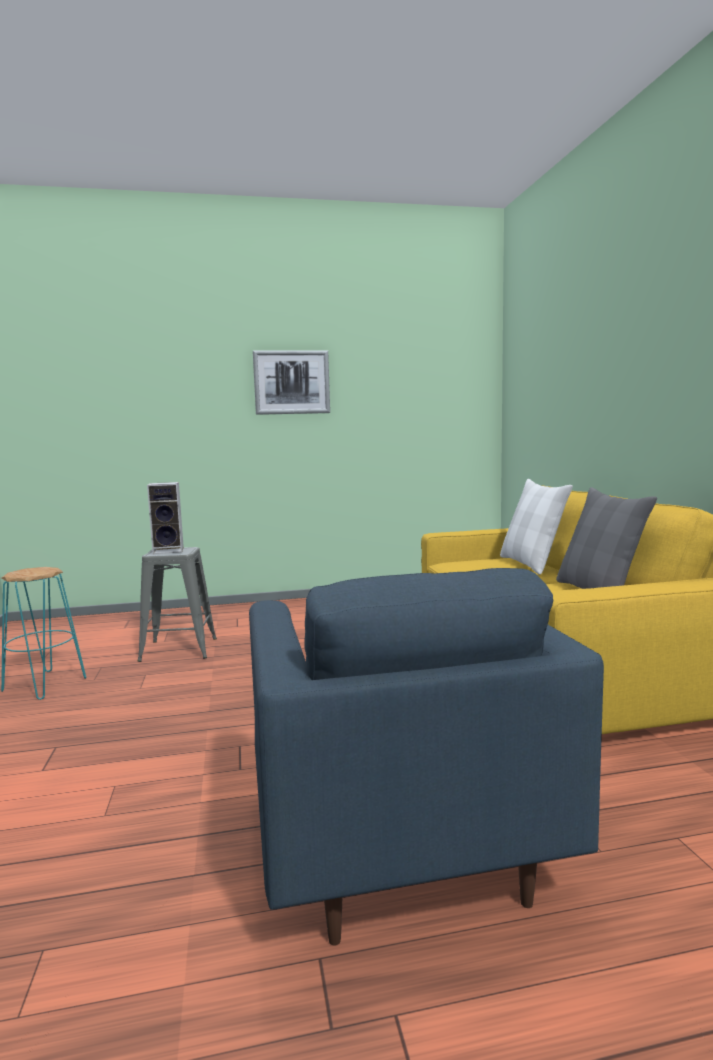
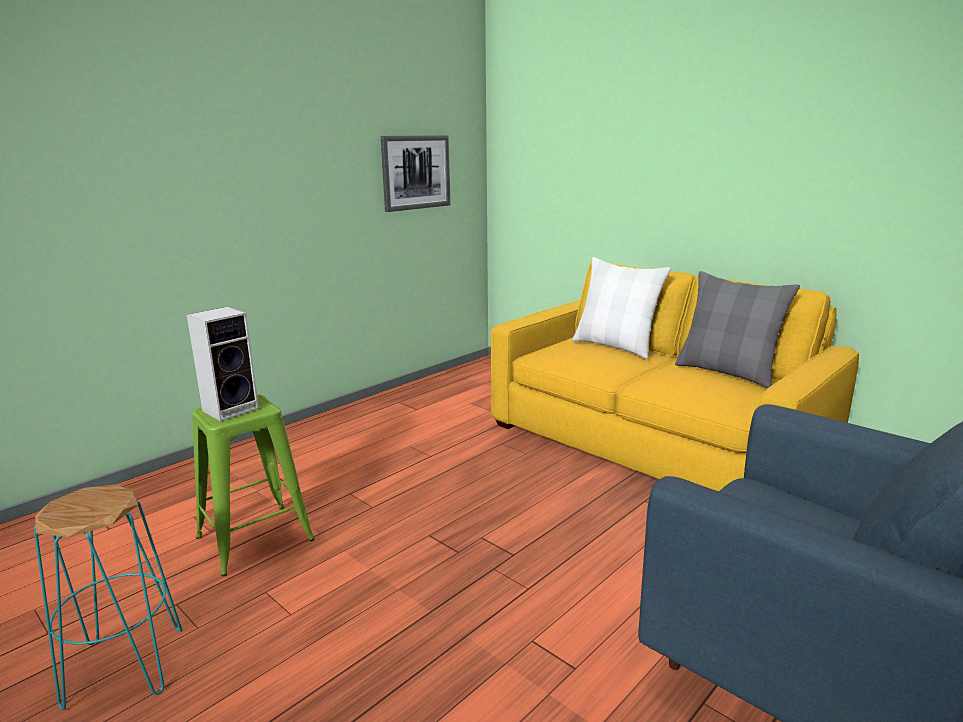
camera: 35 degrees left, 10 degrees up
(178, 650) = (254, 539): grey stool -> green stool
(291, 382) = (273, 136): picture -> picture (416, 172)

